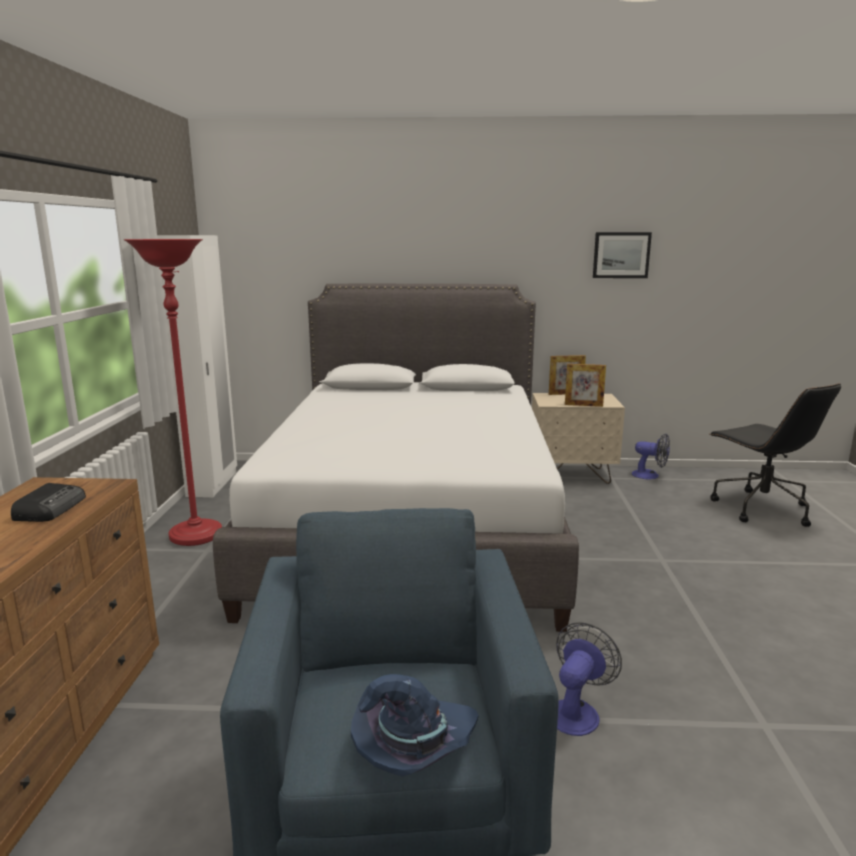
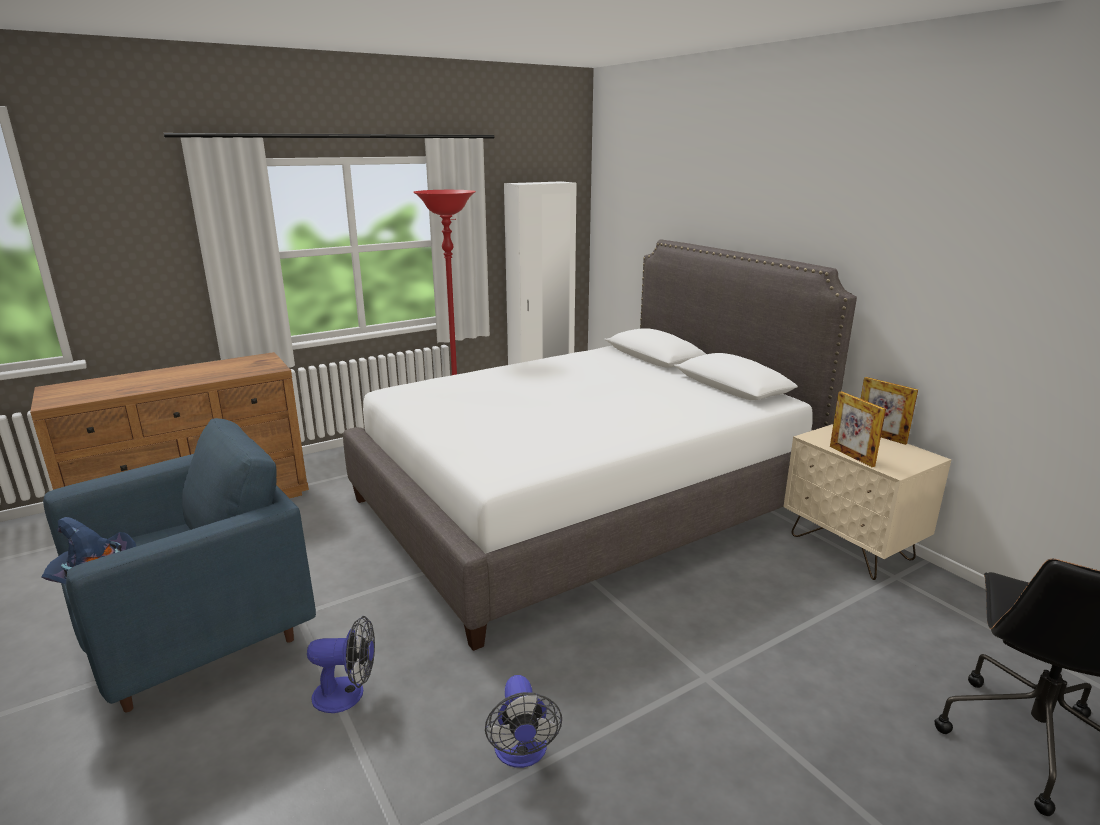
camera: 55 degrees right, 5 degrees up
(51, 508) = (227, 371): radio -> none
(621, 255) = (1001, 245): picture -> none
(650, 475) = (964, 605): fan -> fan (522, 754)

